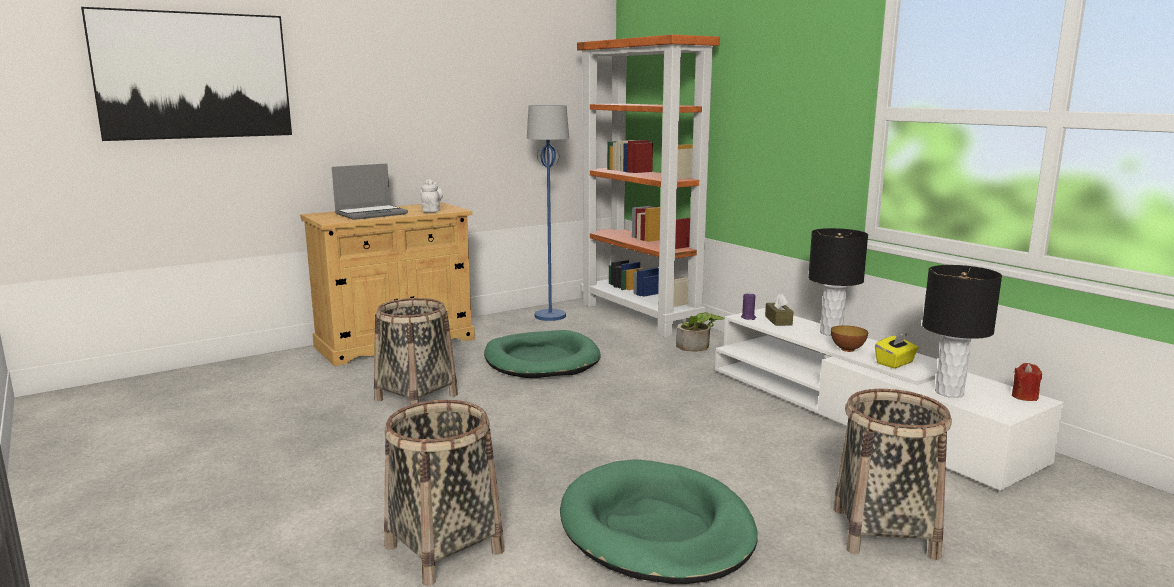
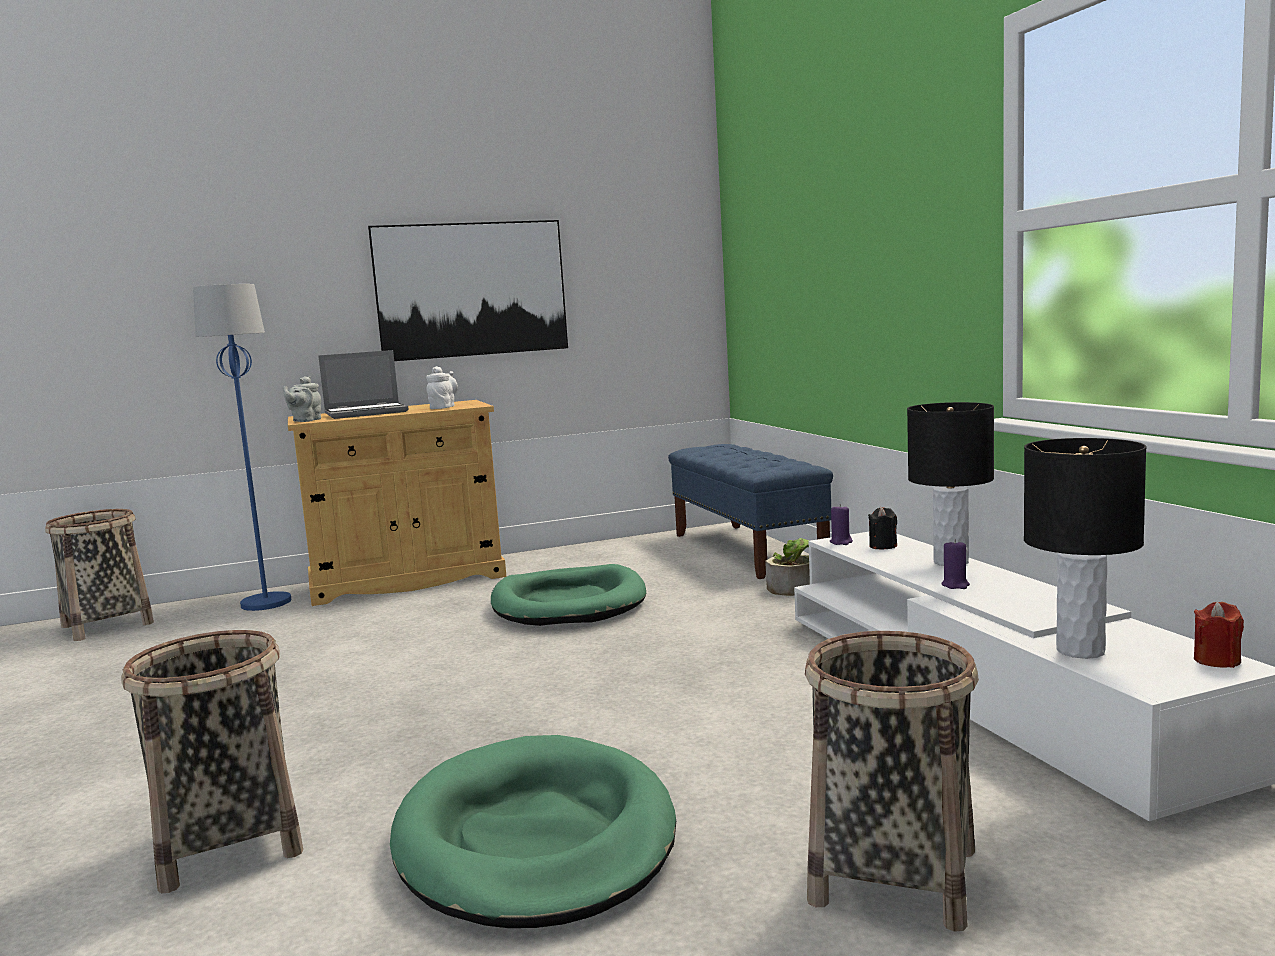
camera: 15 degrees right, 5 degrees down
(194, 76) = (155, 252): picture -> picture (471, 289)
(330, 220) = (305, 420): none -> grey teapot
(416, 397) = (373, 645): basket -> basket (107, 625)
(550, 316) = (626, 550): blue floor lamp -> blue floor lamp (266, 603)
(640, 316) = (747, 550): orange bookcase -> blue bench
(778, 320) = (883, 546): brown tissue box -> black candle
(847, 349) = (955, 585): bowl -> purple candle
(895, 363) = (1018, 605): yellow tissue box -> none

